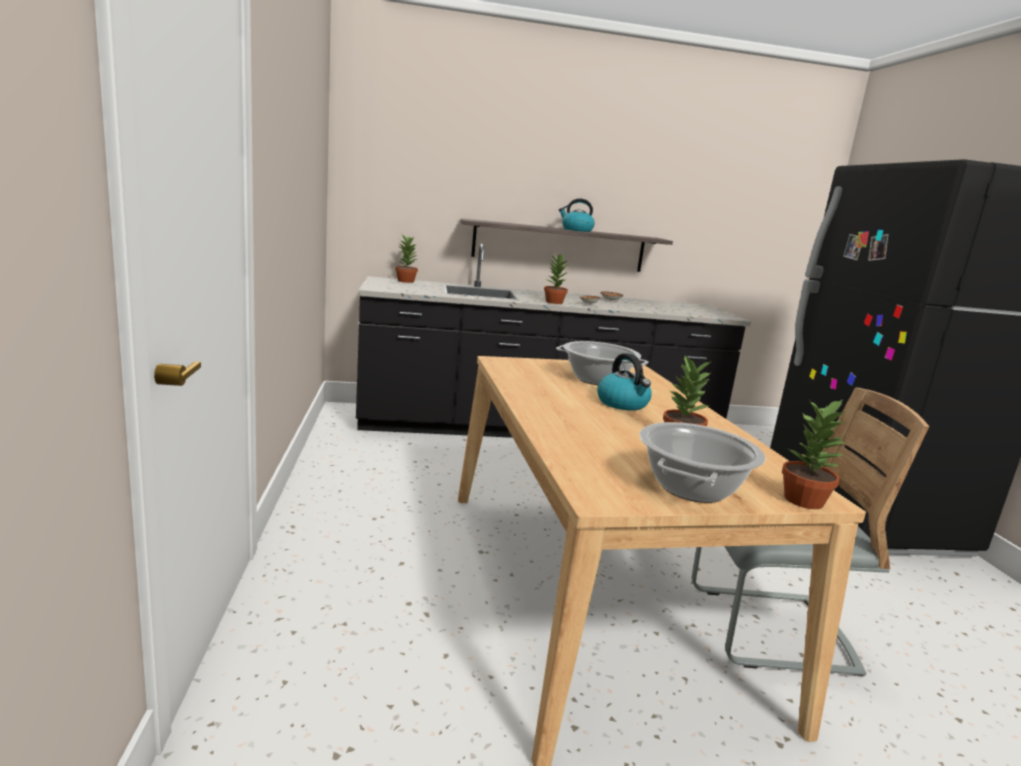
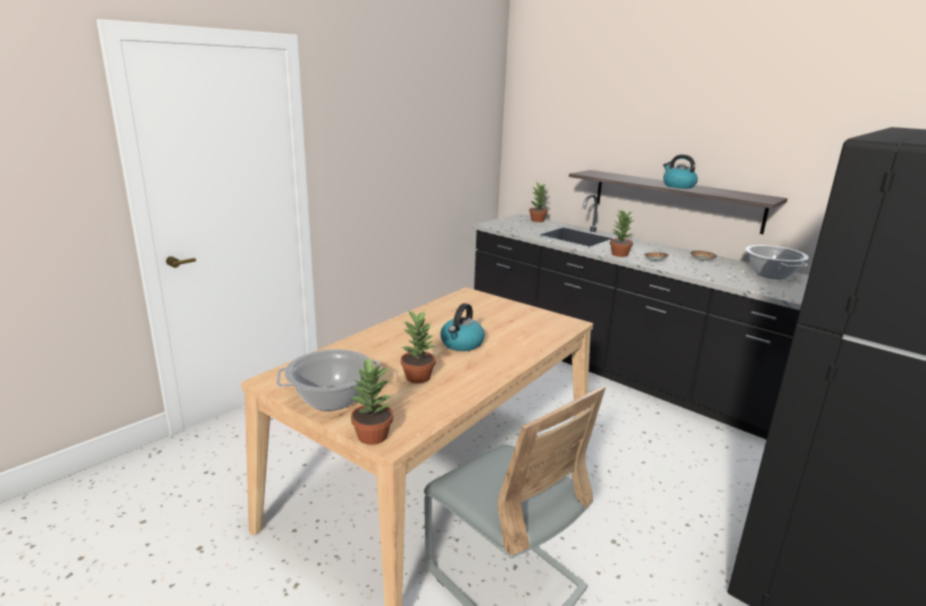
camera: 50 degrees right, 5 degrees up
(597, 380) = (500, 324): cooking pot -> cooking pot (771, 274)

